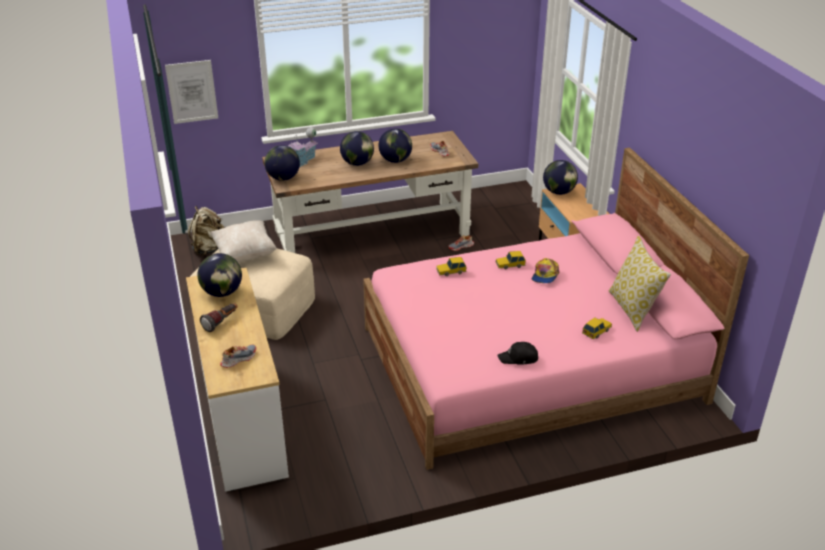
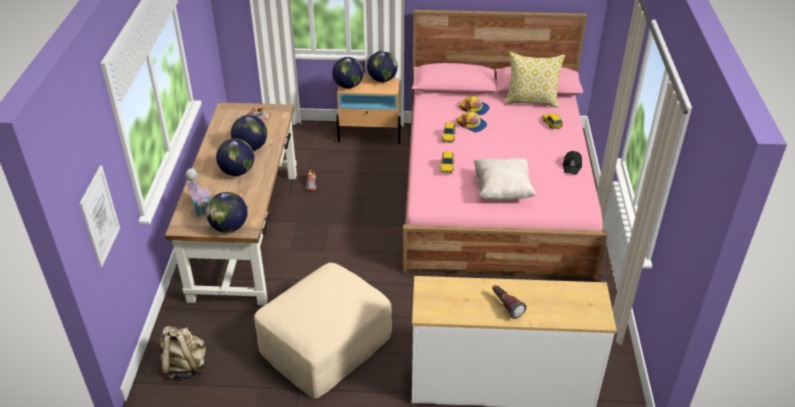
camera: 70 degrees left, 5 degrees up
(222, 292) = (454, 298): globe -> globe (382, 80)
(238, 359) = (567, 302): shoe -> none
(245, 255) = (311, 302): beige pillow -> beige pillow (502, 190)
(581, 272) = (474, 108): none -> cap

